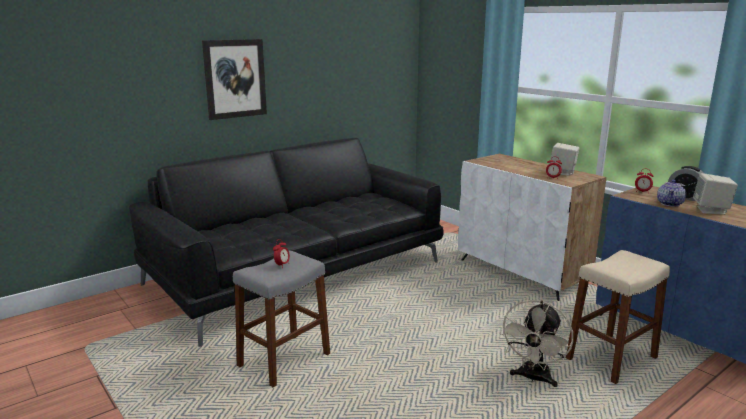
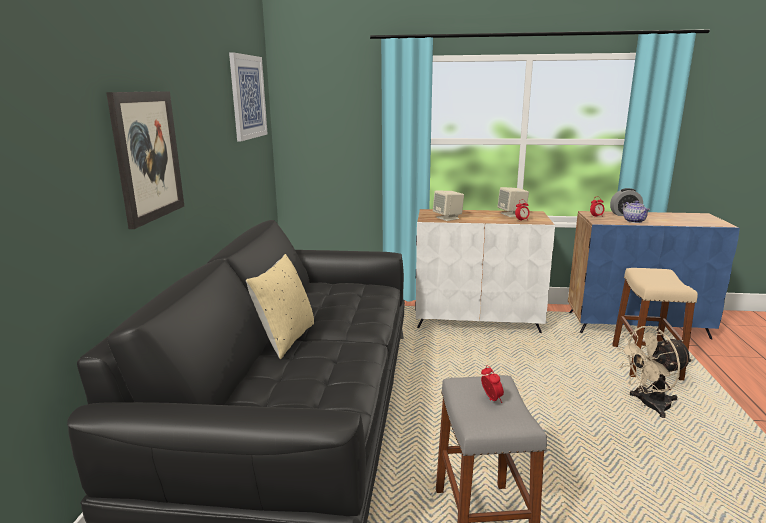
camera: 45 degrees left, 0 degrees up
(290, 214) = (285, 339): none -> beige pillow
(377, 42) = (248, 97): none -> picture
(533, 379) = (649, 405): beige fan -> beige fan turned 90 degrees clockwise
(711, 210) = (661, 219): beige speaker -> beige speaker (448, 218)

